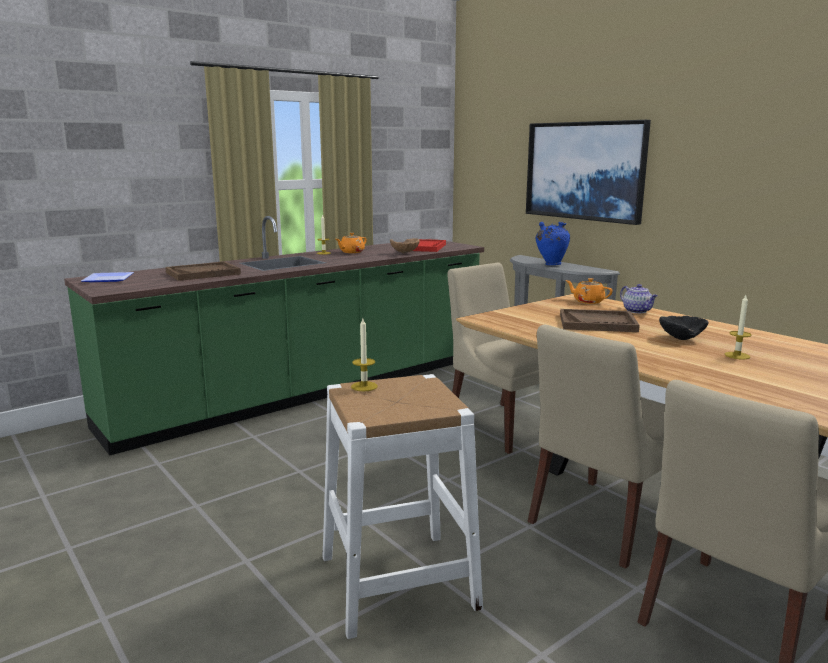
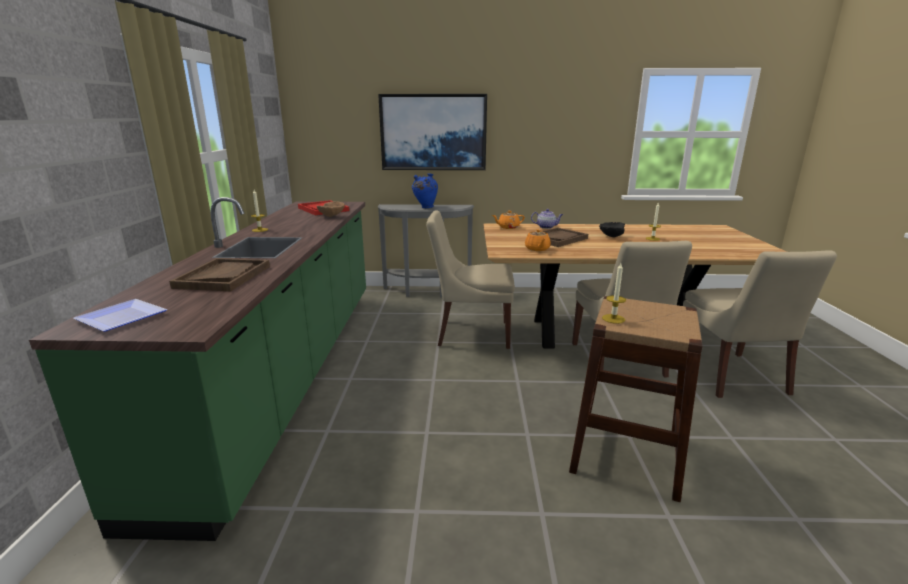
camera: 50 degrees left, 5 degrees up
(351, 252) = (282, 224): orange teapot -> orange teapot (537, 249)
(398, 581) = (626, 453): white stool -> brown stool

